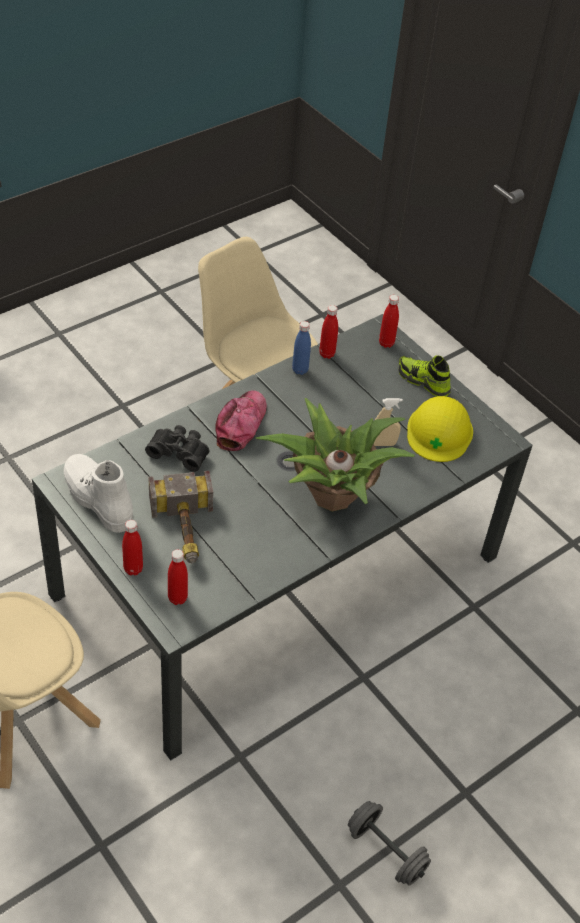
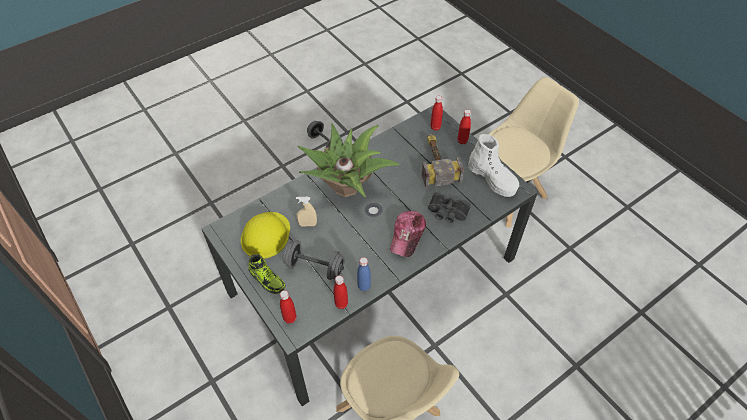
camera: 175 degrees left, 5 degrees up
(365, 392) = (314, 267): none -> grey dumbbell

